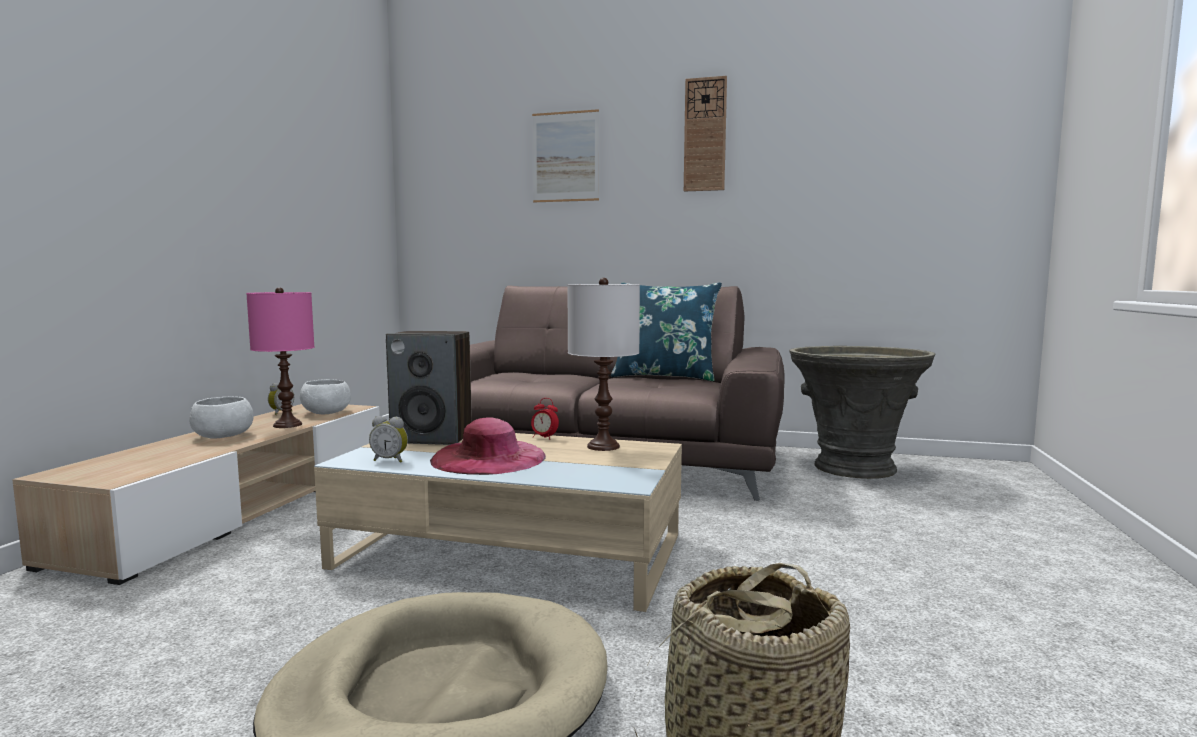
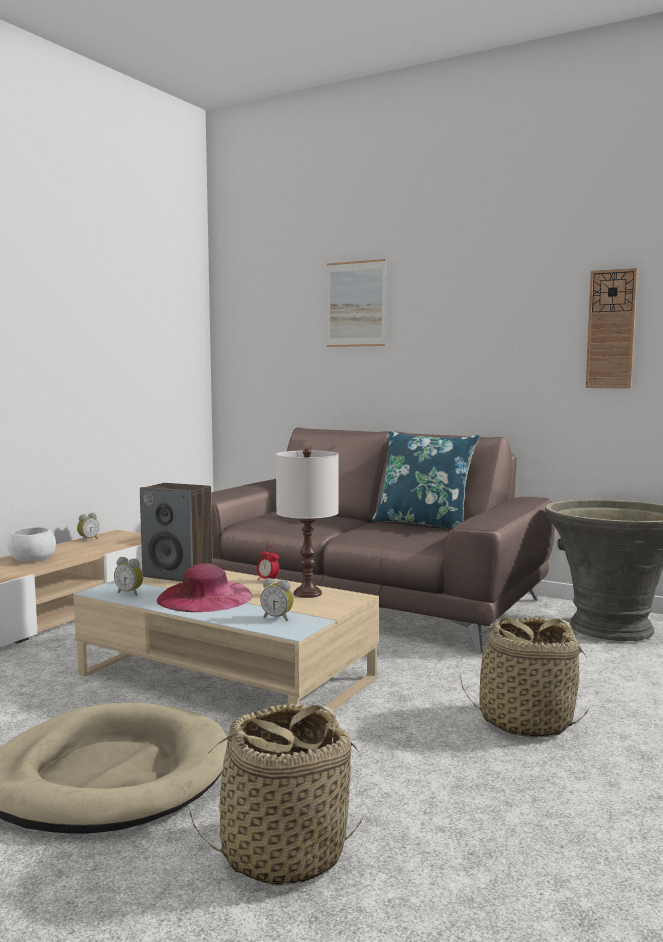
camera: 15 degrees right, 0 degrees up
(287, 425) = (85, 552): pink table lamp -> none
(326, 412) = (123, 541): white bowl -> none
(598, 473) = (278, 618): none -> alarm clock
(705, 135) = (484, 283): wall clock -> wall clock (611, 329)
(865, 563) = (525, 721): none -> basket

